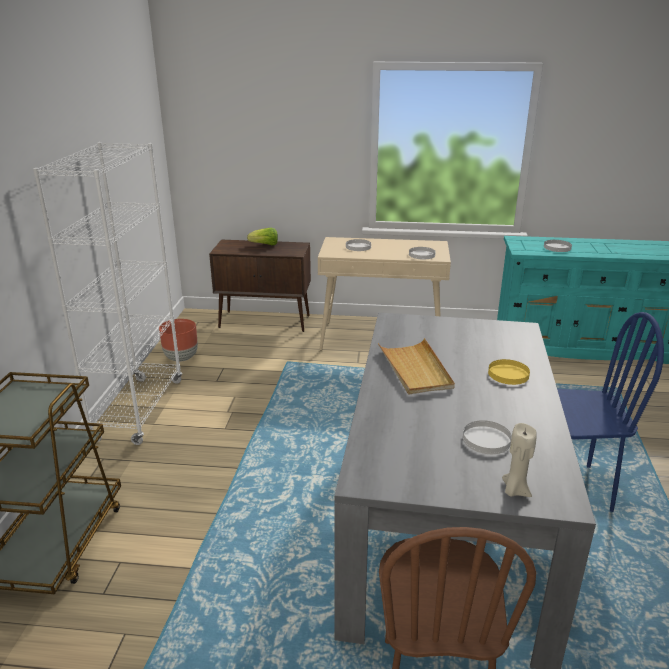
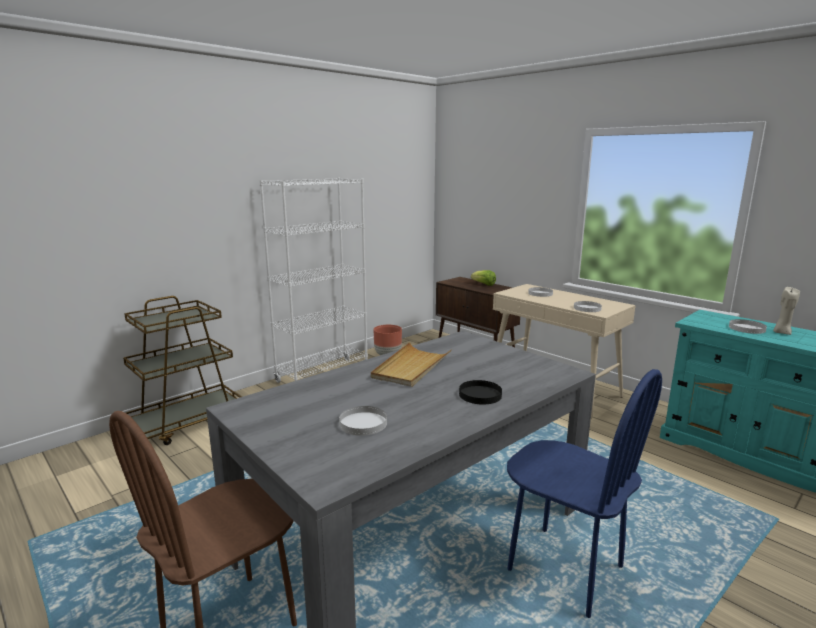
camera: 40 degrees right, 10 degrees down
(508, 374) = (480, 394): yellow plate -> black plate
(514, 490) = (309, 459): beige candle -> beige candle (781, 332)

